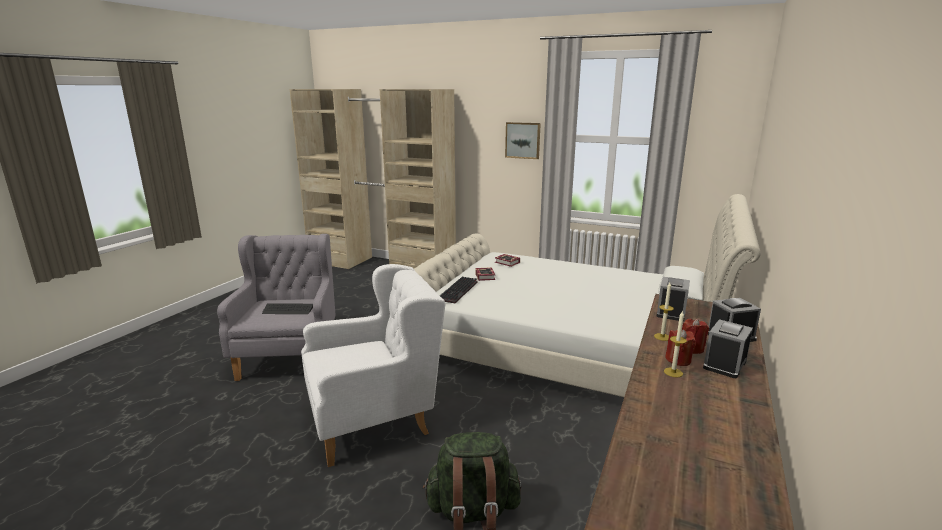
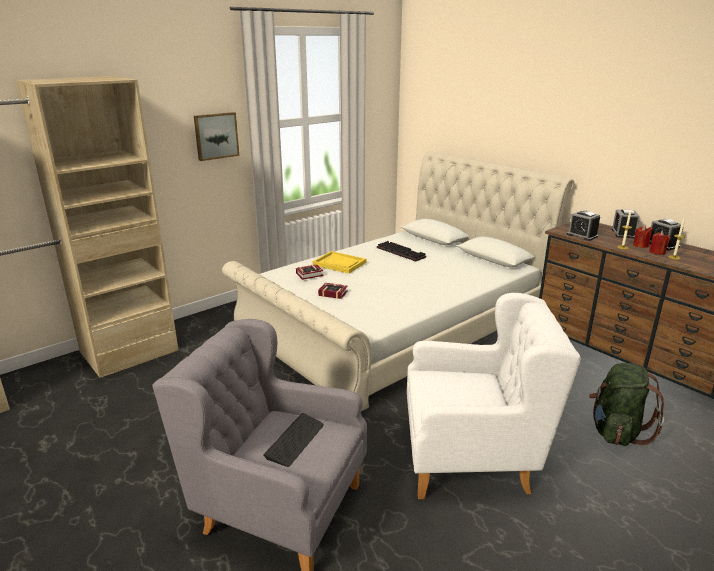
camera: 65 degrees left, 5 degrees up
(375, 420) = (472, 459): white armchair -> white armchair turned 90 degrees clockwise
(459, 291) = (363, 314): keyboard -> keyboard (402, 252)
(543, 267) = (339, 263): none -> yellow tray

